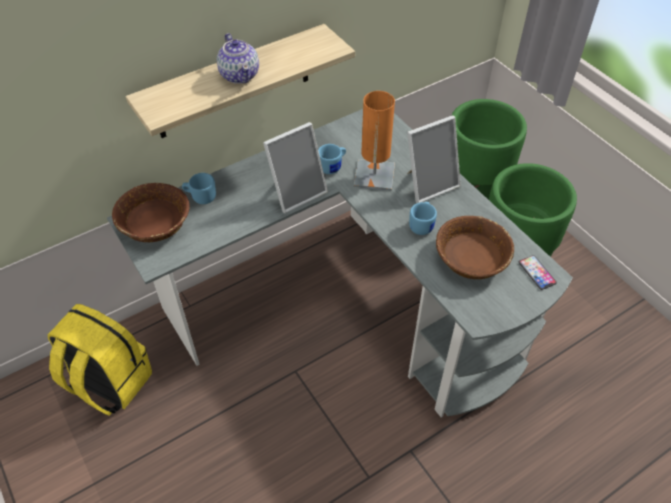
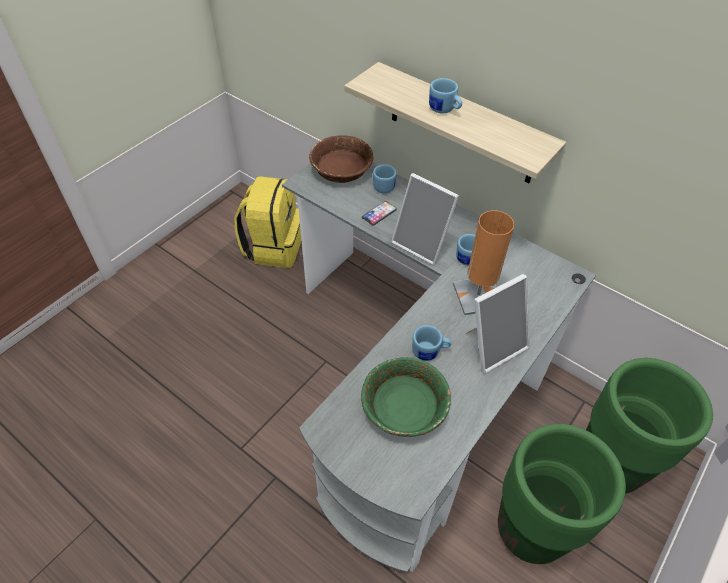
camera: 70 degrees right, 0 degrees up
(240, 75) = (444, 110): teapot -> blue mug
(429, 184) = (493, 345): picture frame -> picture frame turned 75 degrees counterclockwise
(472, 258) = (404, 407): brown bowl -> green bowl
(537, 273) = (410, 477): phone -> phone (379, 213)

